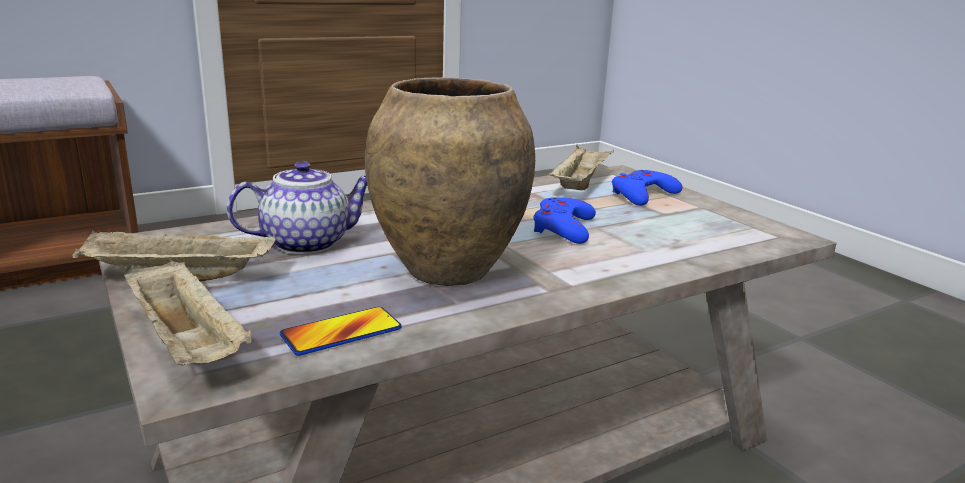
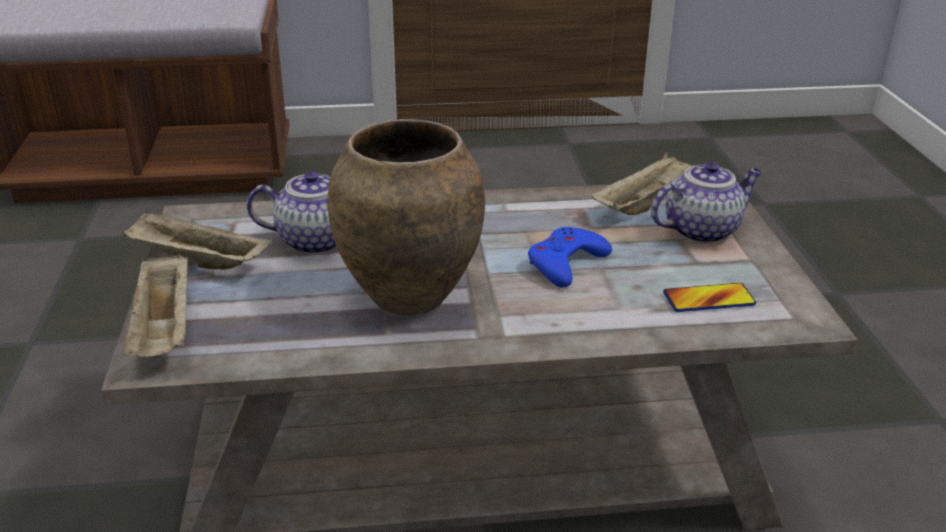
camera: 25 degrees right, 10 degrees up
(341, 333) = (275, 344): phone -> phone (708, 299)
(642, 194) = (702, 230): blue game controller -> teapot

